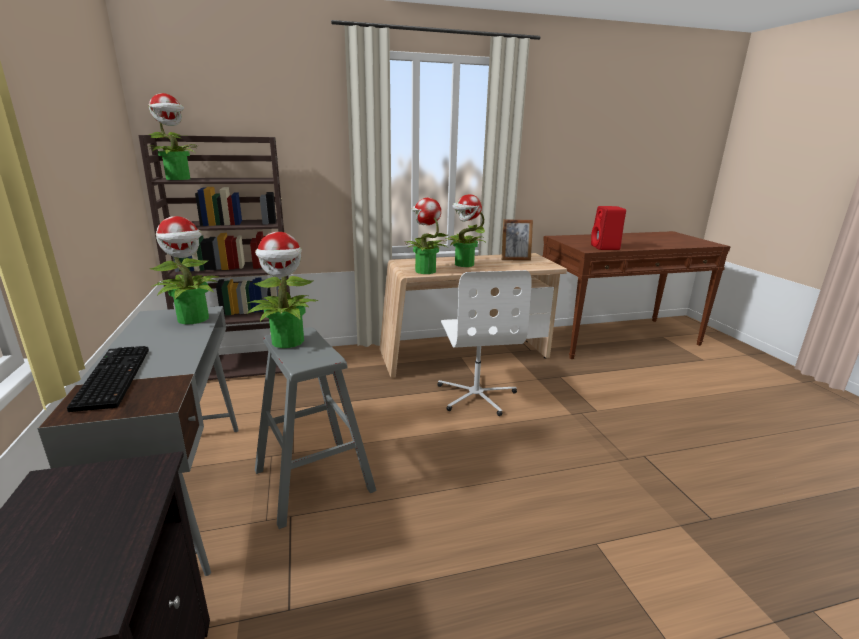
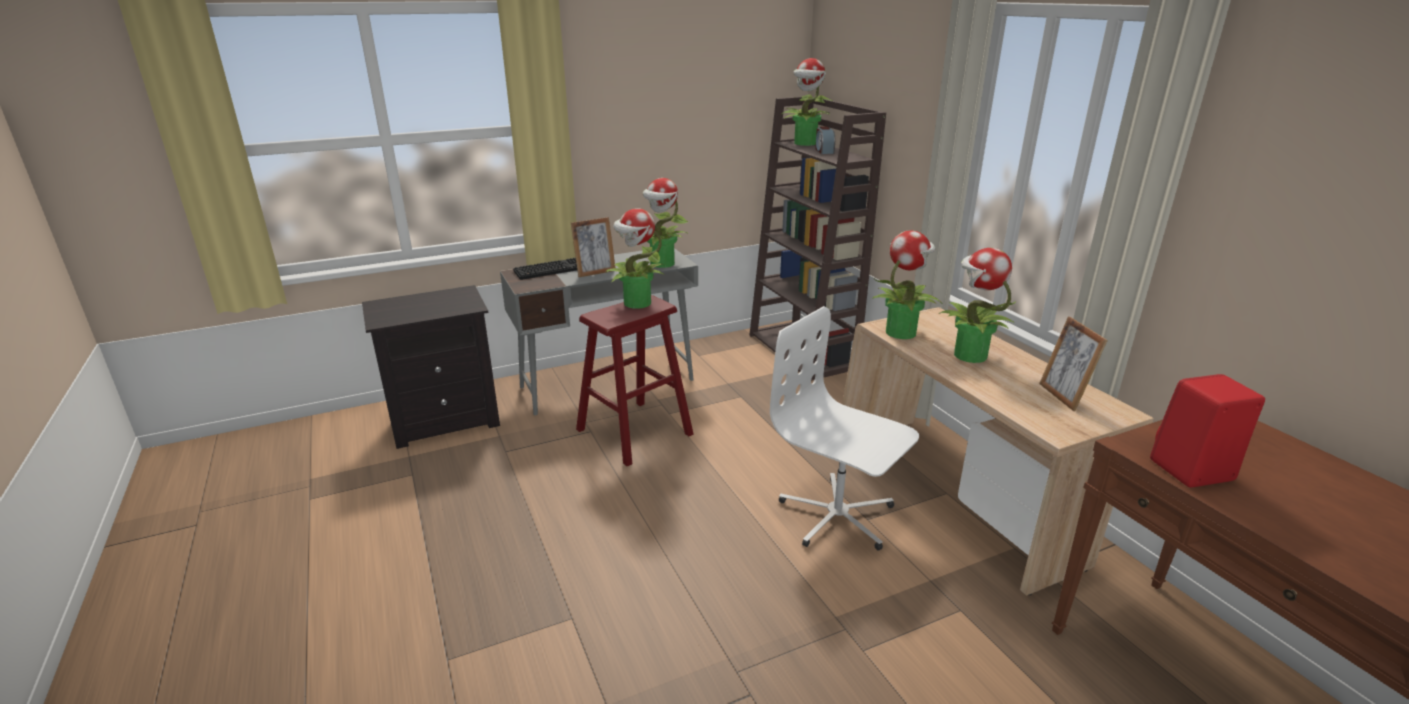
camera: 80 degrees right, 5 degrees up
(168, 353) = (595, 272): none -> picture frame
(220, 179) = (824, 151): none -> alarm clock
(314, 480) = (634, 432): grey stool -> red stool
(476, 395) = (837, 516): white office chair -> white office chair turned 60 degrees clockwise

